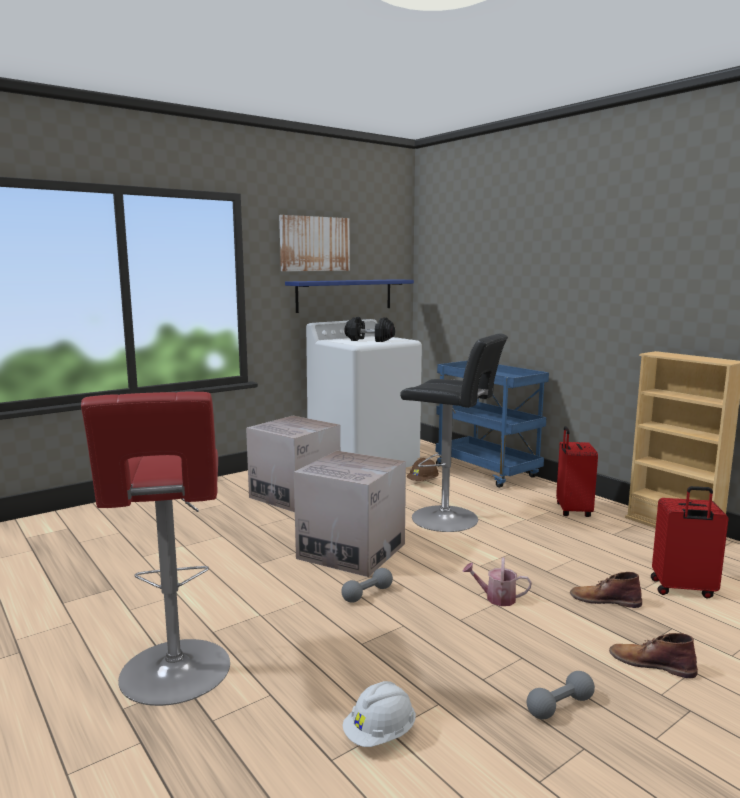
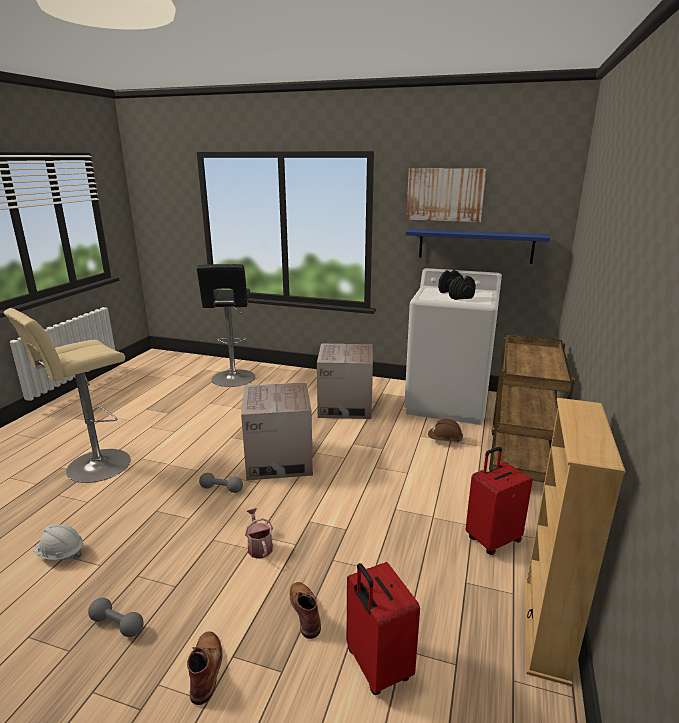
camera: 55 degrees right, 10 degrees up
(175, 675) = (94, 467): red stool -> beige stool
(449, 519) = (382, 478): black stool -> black stool (233, 379)
(488, 472) = (520, 462): blue cart -> brown cart

